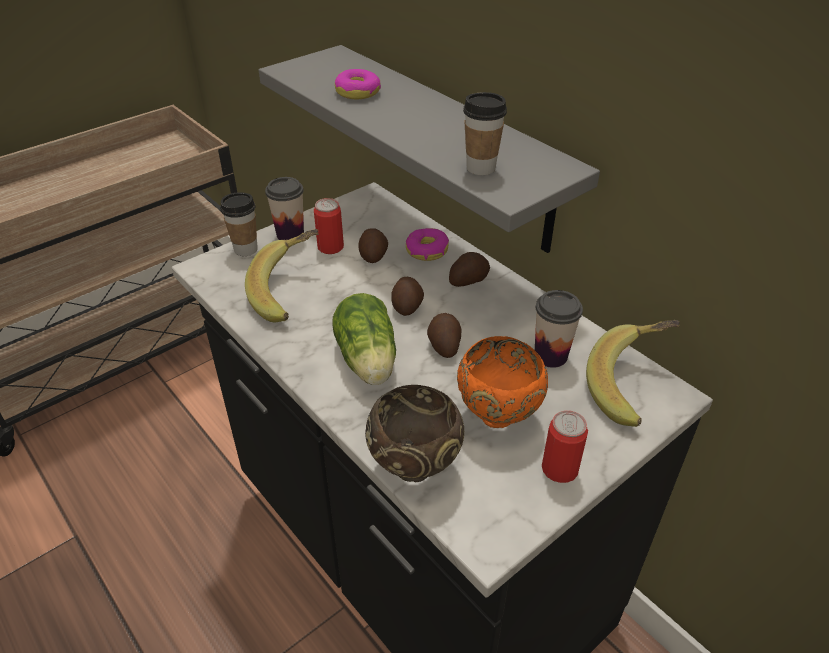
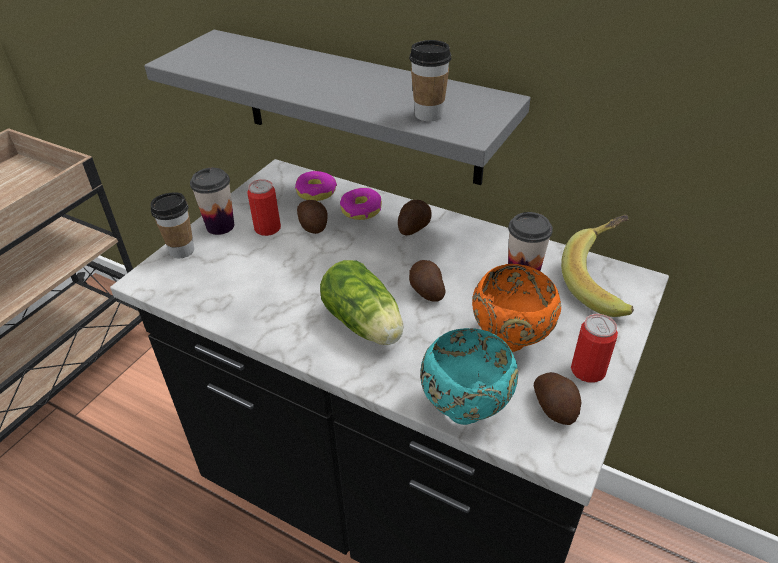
camera: 20 degrees left, 0 degrees up
(291, 292) = (252, 281): banana -> none
(358, 92) = (263, 69): donut -> donut (316, 192)
(407, 305) = (372, 264): potato -> potato (555, 406)
(416, 467) = (466, 409): brown bowl -> turquoise bowl

